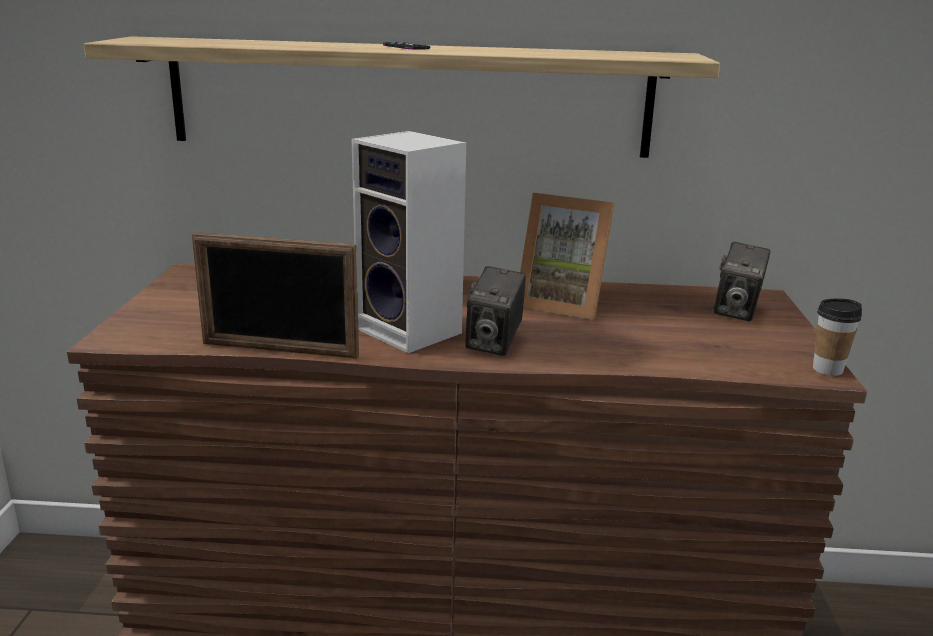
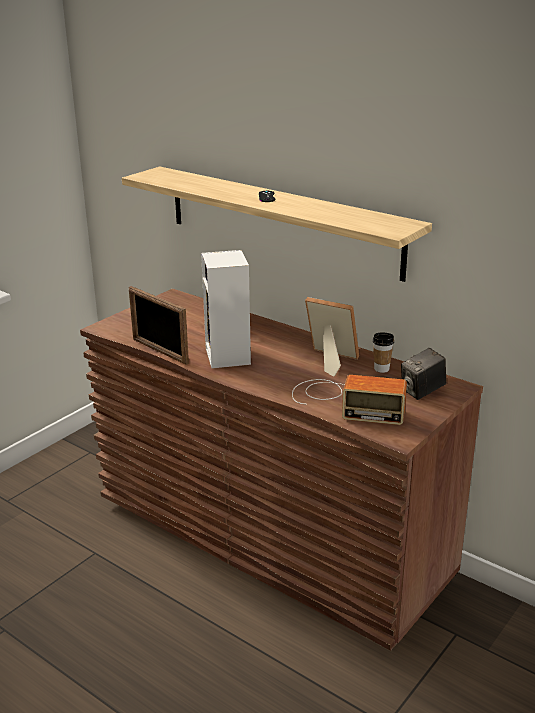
camera: 35 degrees right, 5 degrees up
(494, 343) = (257, 374): camera -> none
(563, 303) = (329, 361): picture frame -> picture frame turned 150 degrees clockwise
(673, 347) = (344, 402): none -> radio
(827, 369) = (407, 438): cup -> cup (381, 369)

